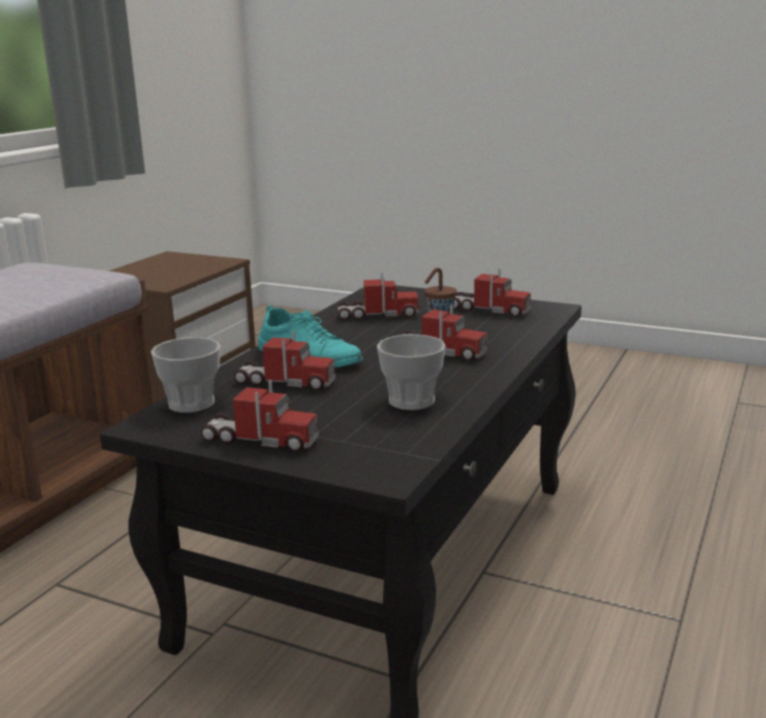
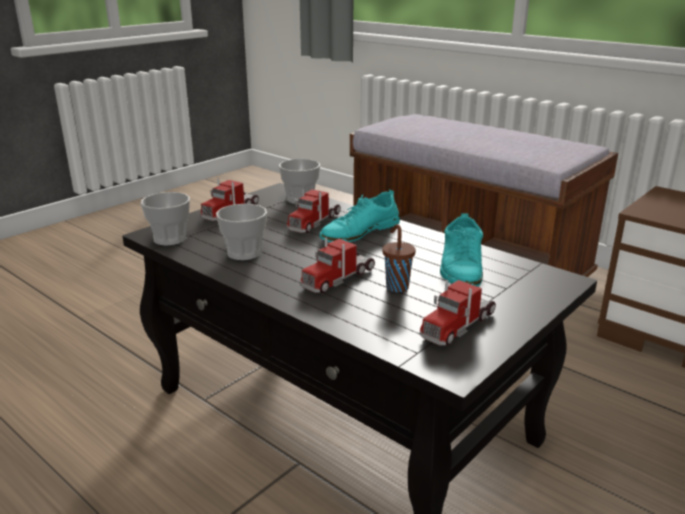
camera: 105 degrees right, 5 degrees up
(377, 315) = (461, 267): toy truck -> turquoise shoe
(397, 456) = (170, 239): none -> cup

